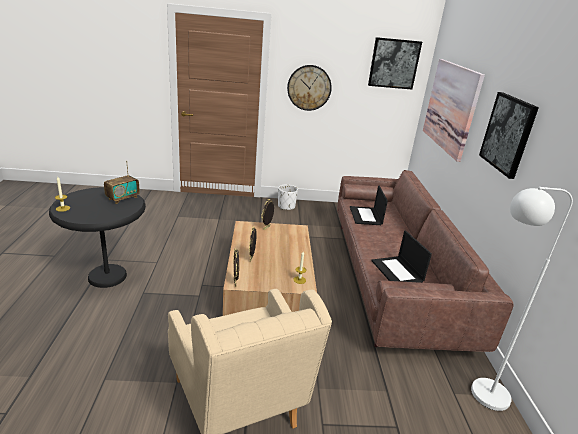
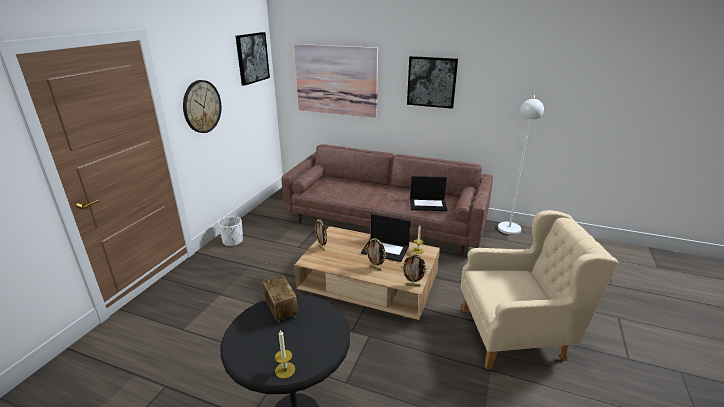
camera: 65 degrees left, 0 degrees up
(366, 216) = (340, 193): laptop -> laptop (386, 249)

